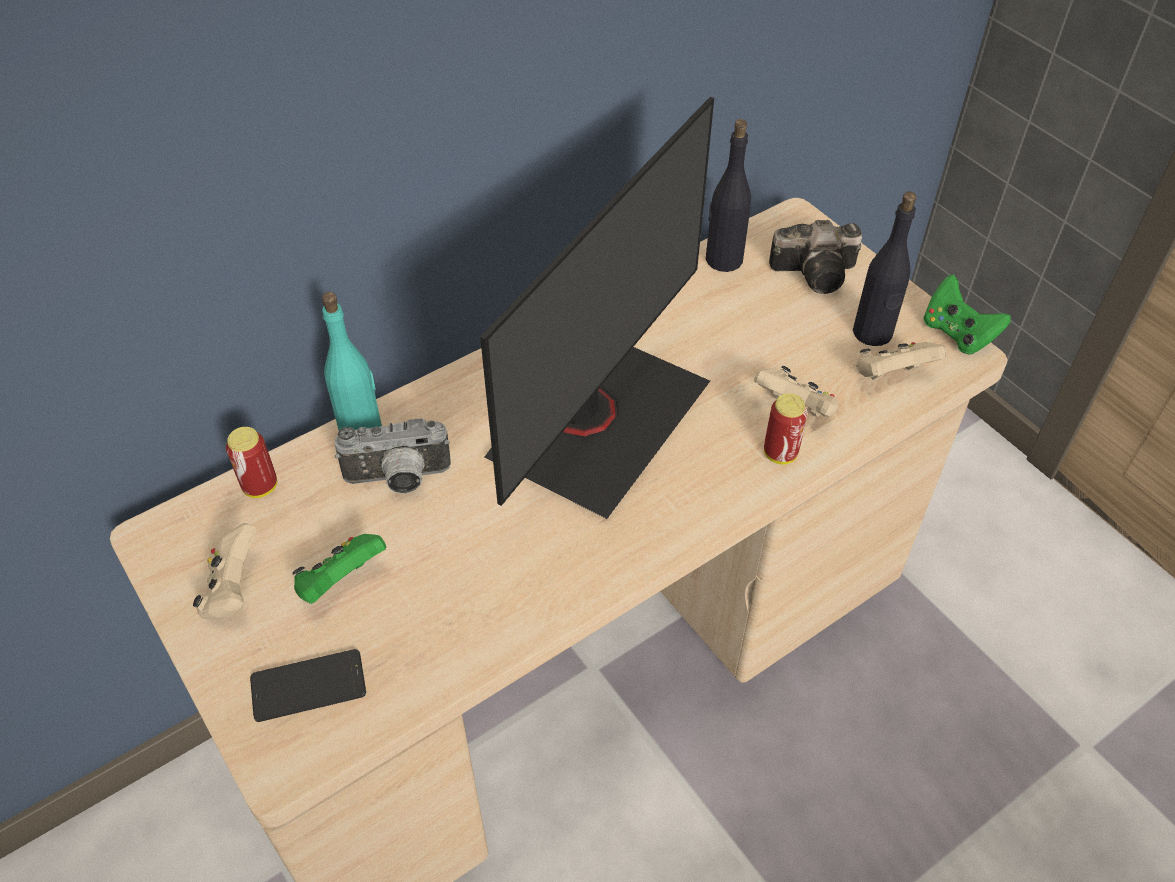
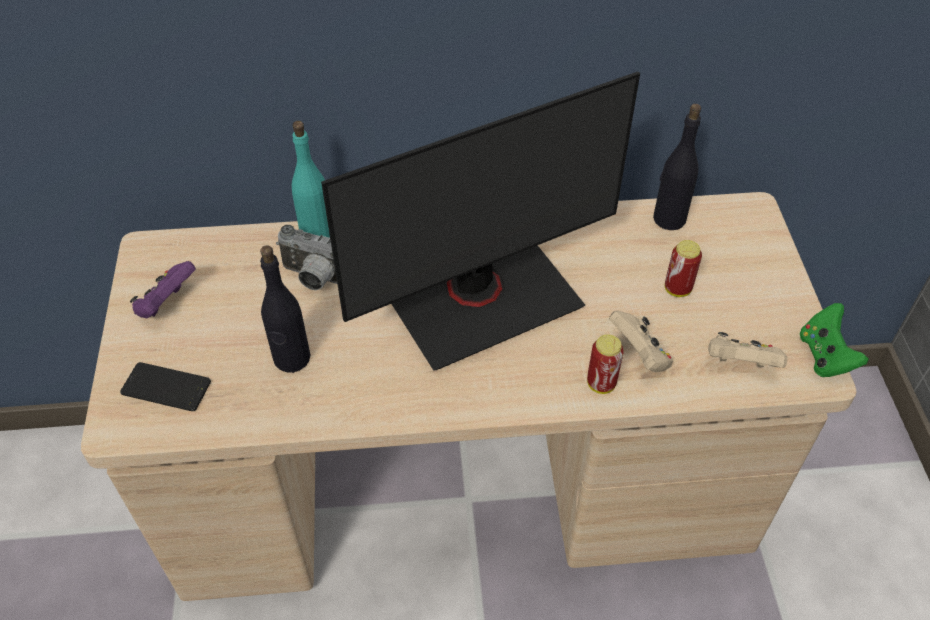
camera: 30 degrees right, 0 degrees up
(233, 590) = (166, 304): beige game controller -> purple game controller
(260, 487) = (229, 245): can -> can (677, 289)
(340, 582) = (233, 330): green game controller -> none
(818, 272) = (740, 259): camera -> none
(872, 333) = (750, 325): black bottle -> black bottle (291, 358)

